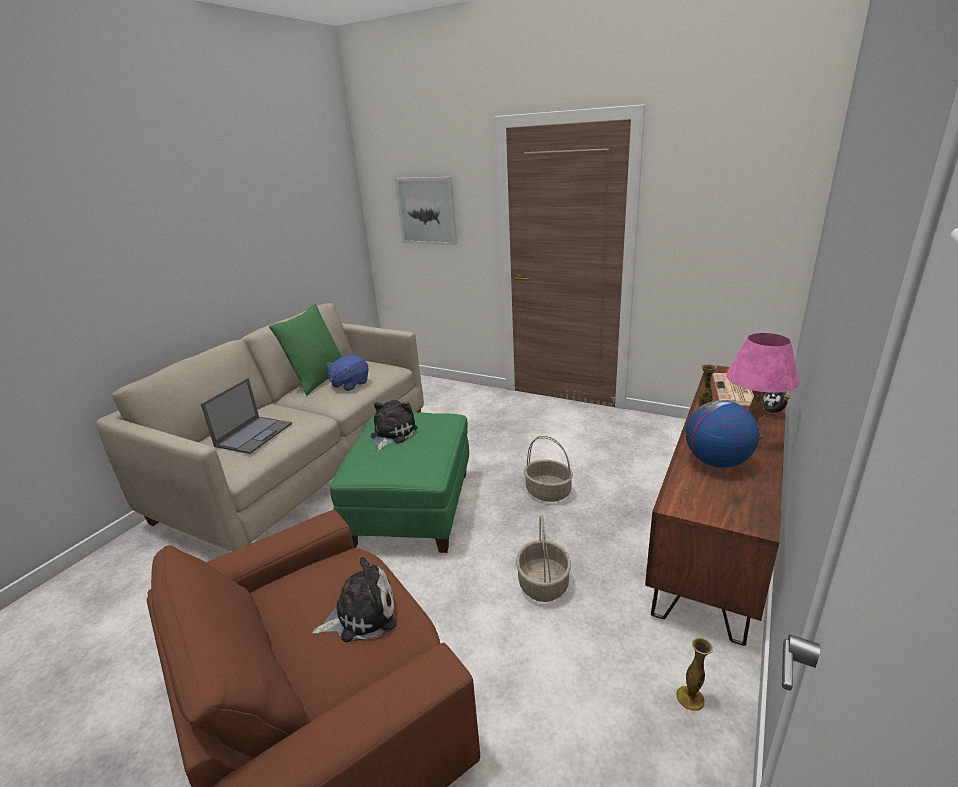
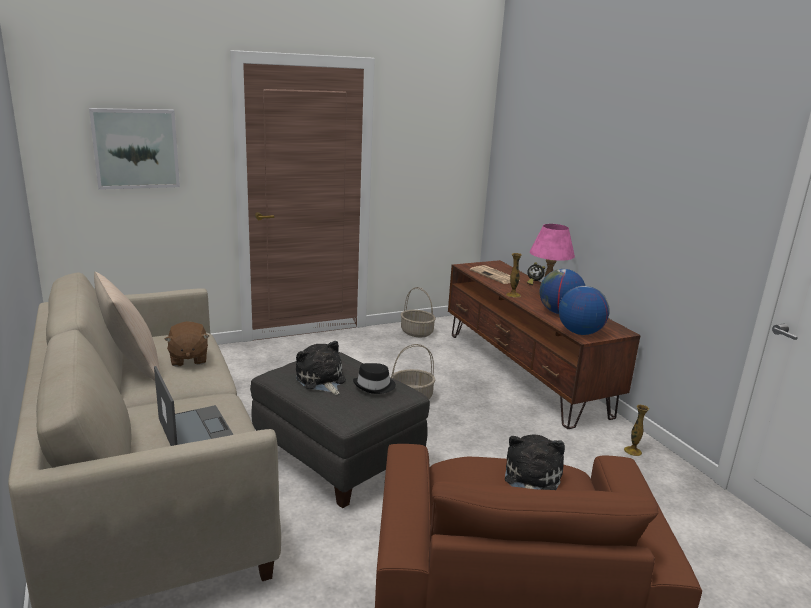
camera: 55 degrees left, 5 degrees down
(318, 379) = (132, 367): green pillow -> beige pillow
(349, 384) = (188, 359): blue plush toy -> brown plush toy
(412, 456) = (374, 386): none -> black hat
(412, 508) = (336, 456): green ottoman -> grey ottoman
(544, 584) = (501, 447): basket -> basket (417, 332)
(685, 496) = (579, 332): none -> globe

